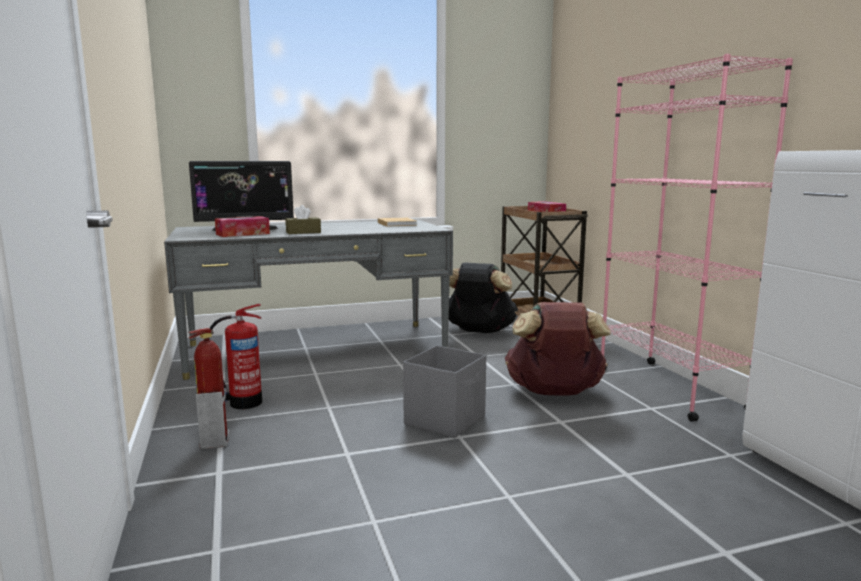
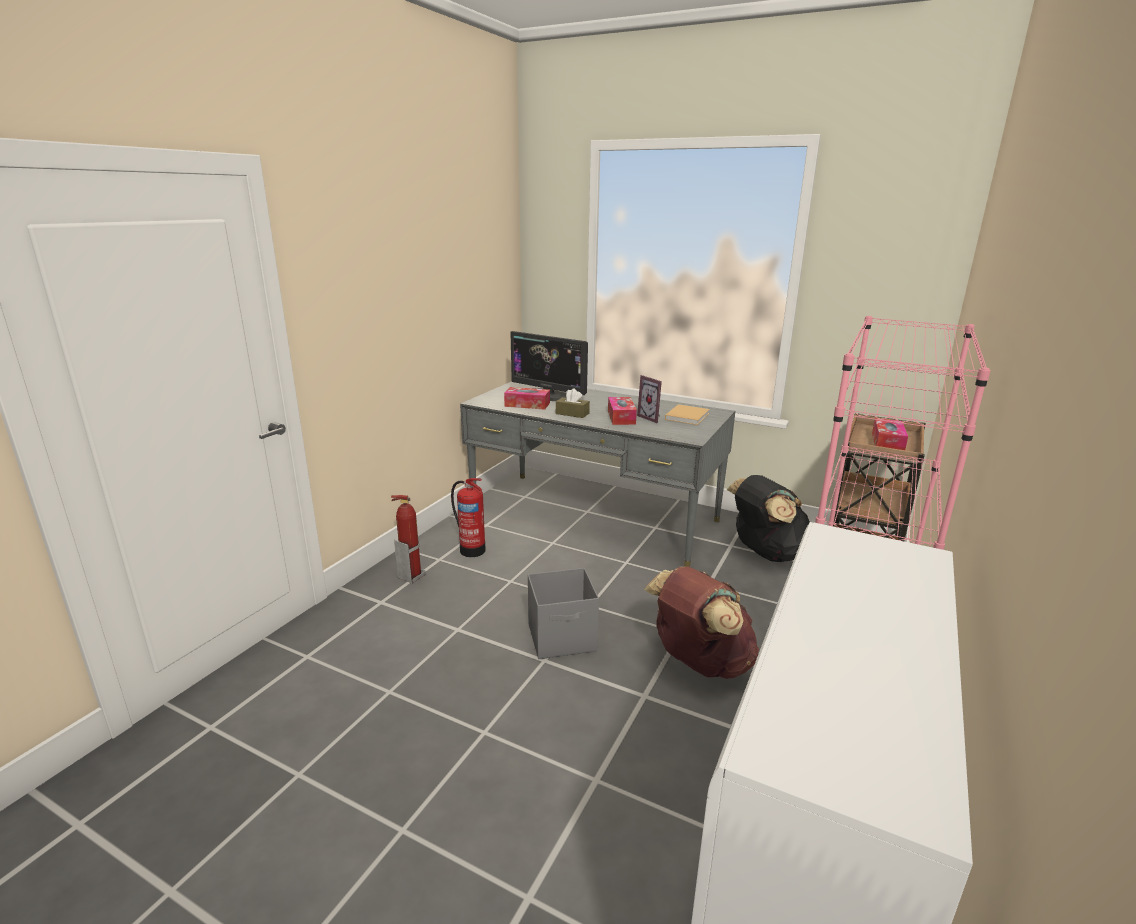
camera: 45 degrees right, 10 degrees up
(350, 229) = (621, 417): none -> tissue box
(375, 227) = (652, 418): none -> picture frame

